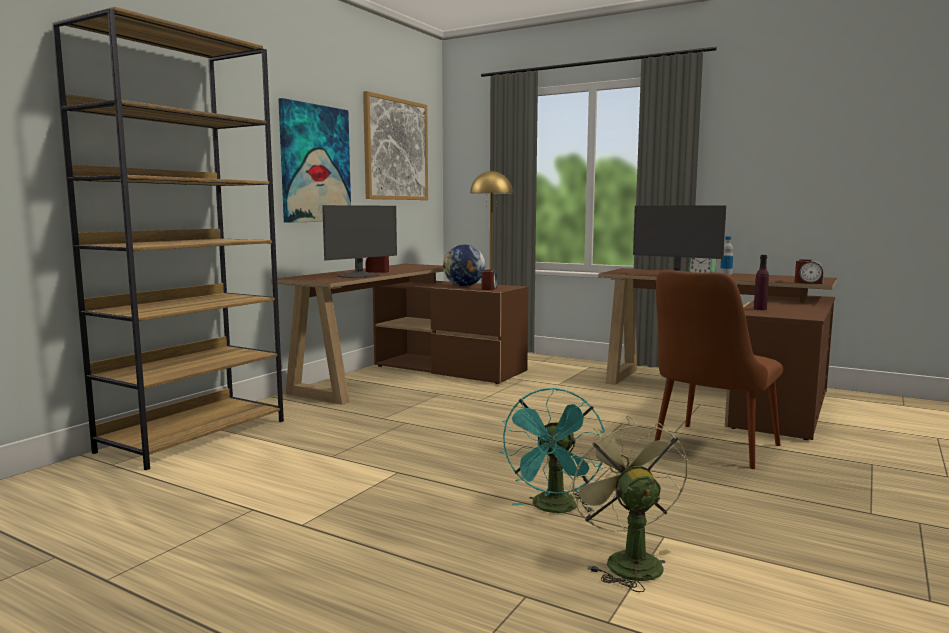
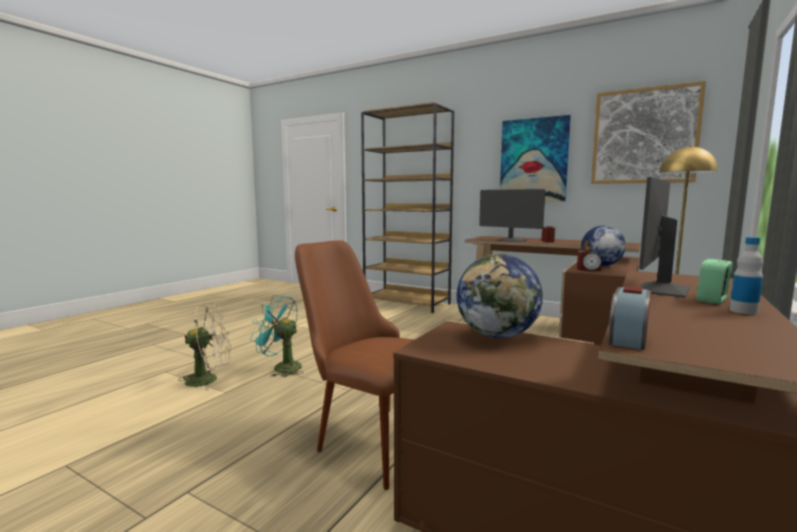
camera: 90 degrees right, 0 degrees up
(626, 561) = (209, 380): green fan -> beige fan
(760, 309) = (497, 336): purple bottle -> globe

